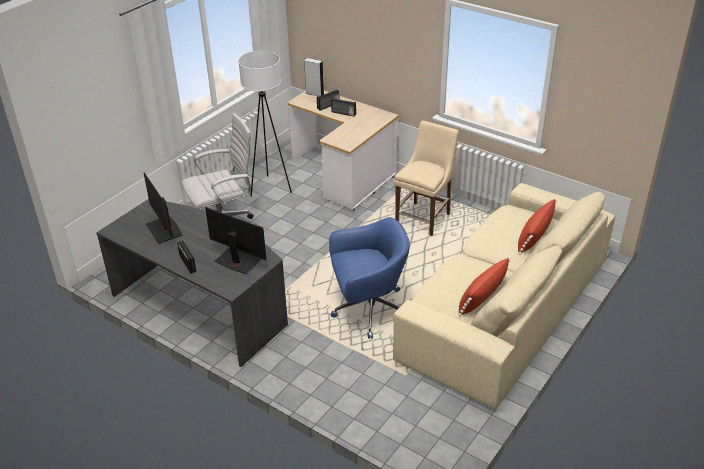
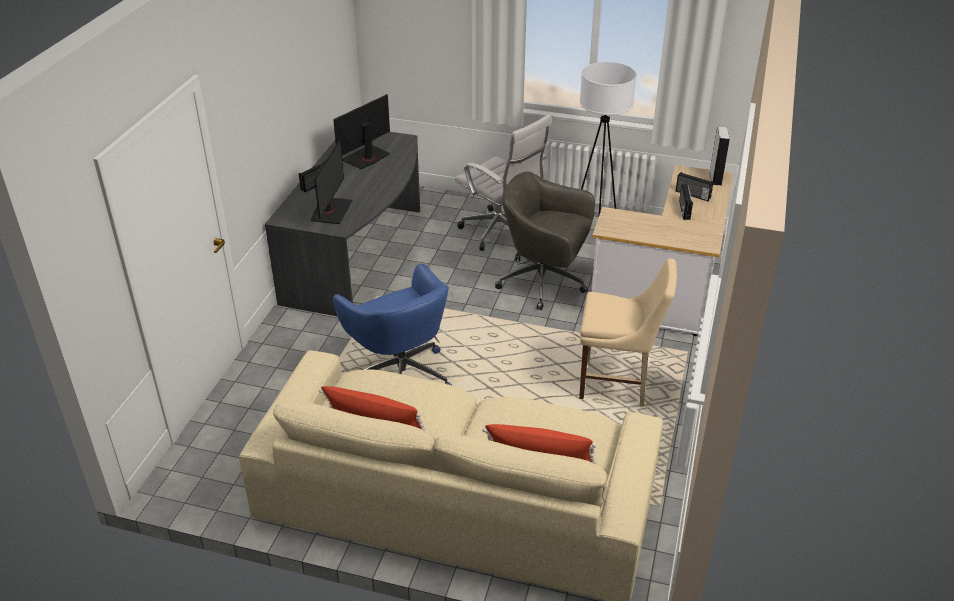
camera: 70 degrees right, 0 degrees up
(301, 221) = (544, 282): none -> grey office chair

